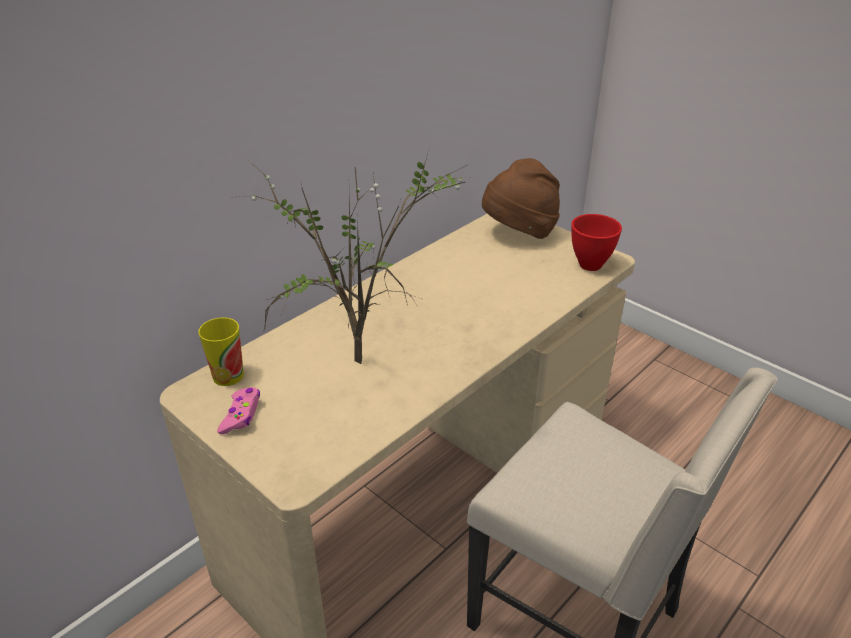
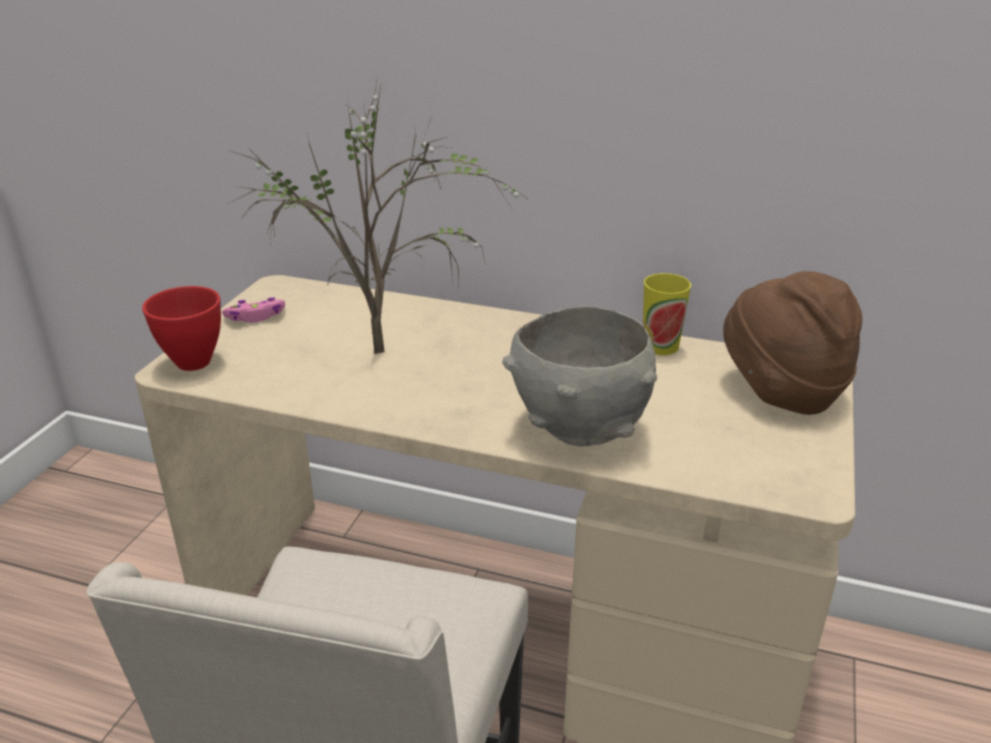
camera: 65 degrees right, 5 degrees down
(228, 376) = (311, 294): cup -> cup (660, 346)
(515, 307) = (579, 428): none -> grey bowl
(591, 265) = (769, 476): red bowl -> red bowl (194, 363)

